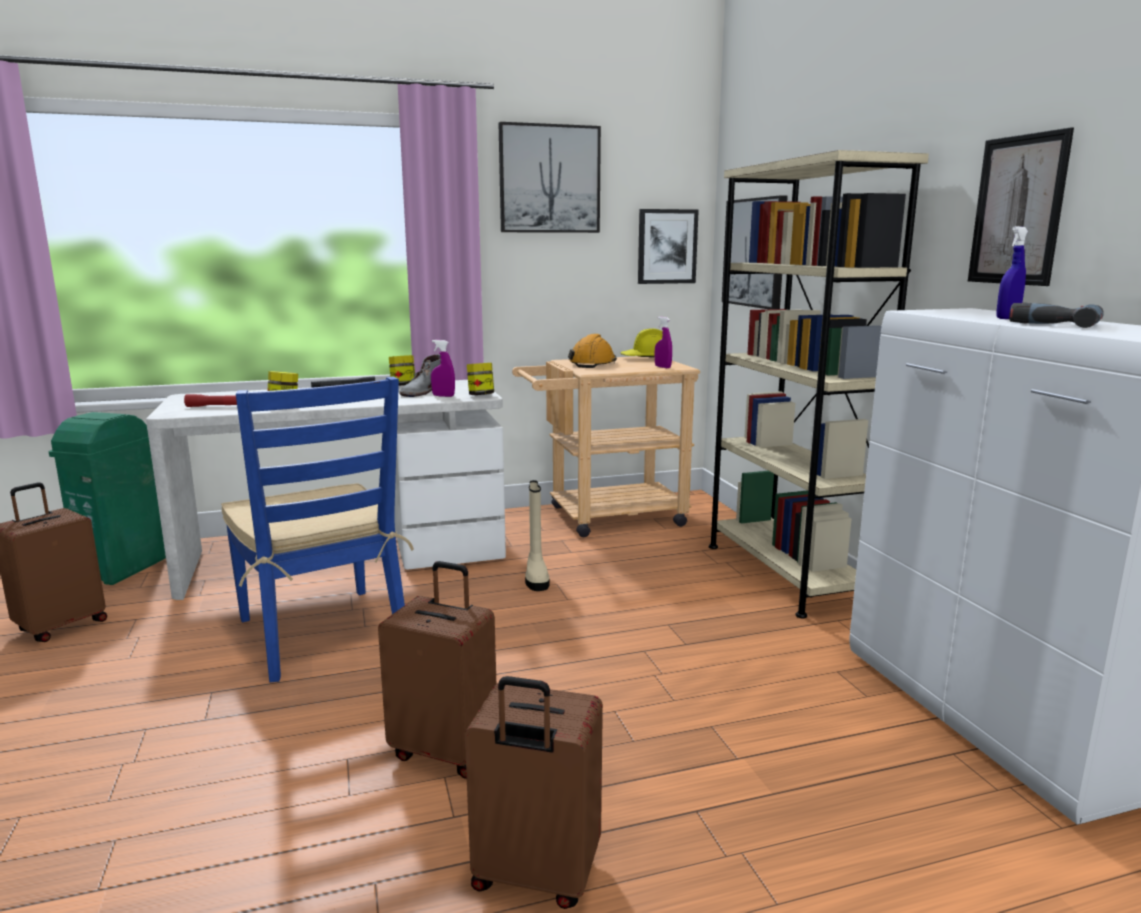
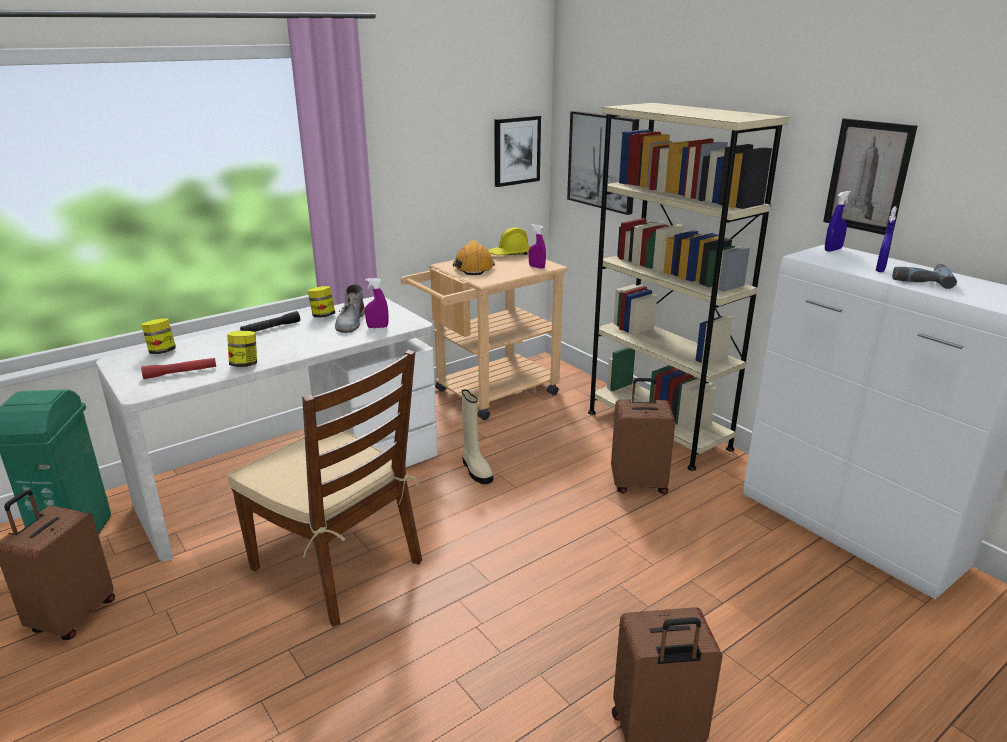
camera: 20 degrees left, 10 degrees up
(323, 632) = (338, 565): blue chair -> brown chair
(446, 750) = (524, 651): brown suitcase -> brown suitcase (638, 483)
(481, 395) = (410, 322): jar -> jar (162, 351)
(549, 179) = (420, 98): picture -> none
(967, 310) = (833, 250): none -> blue spray bottle

